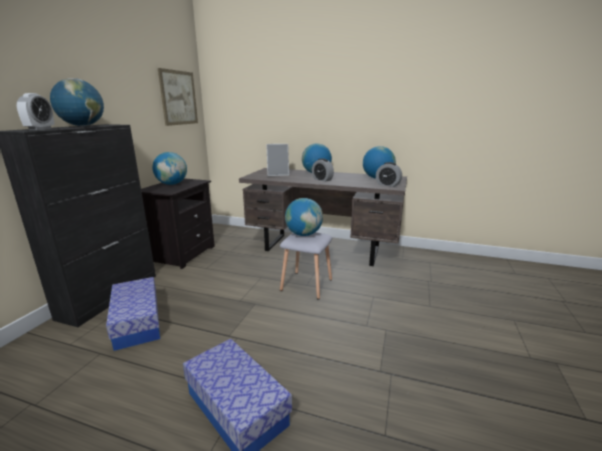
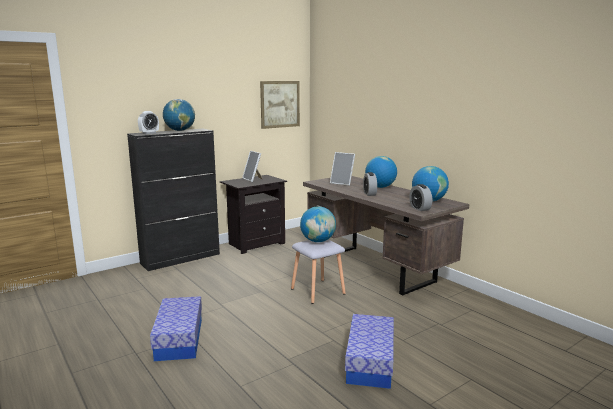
camera: 35 degrees right, 5 degrees down
(137, 322) = (179, 279): storage box -> storage box (370, 362)
(172, 184) = (253, 179): globe -> picture frame

